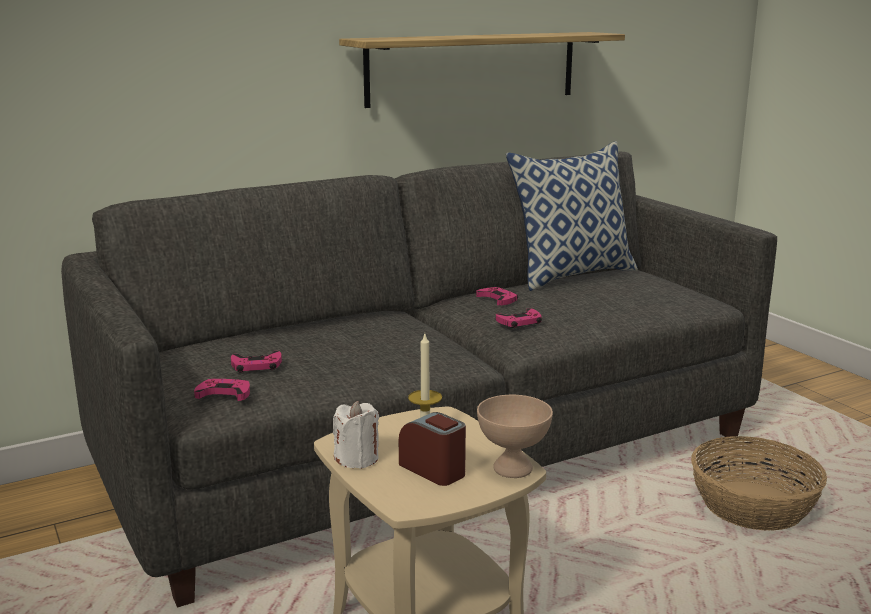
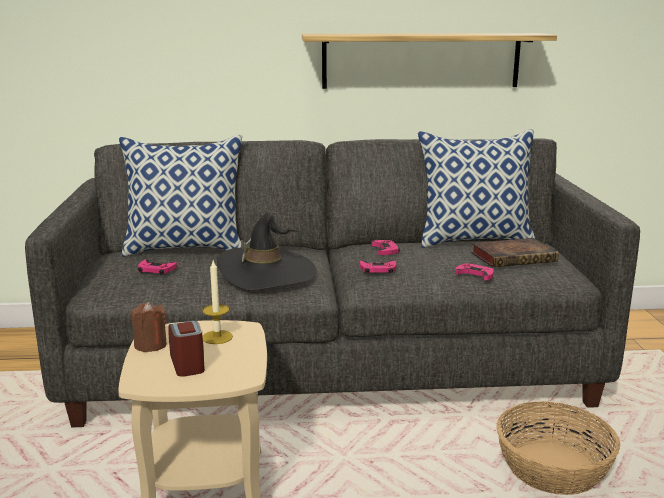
camera: 25 degrees right, 0 degrees up
(224, 394) = (115, 284): pink game controller -> pink game controller (475, 274)
(250, 334) = (186, 248): none -> pillow
(357, 459) = (150, 345): white candle -> brown candle
(393, 346) = (267, 273): none -> black hat
(514, 469) = (241, 376): beige bowl -> none
(638, 287) = (514, 257): none -> book

